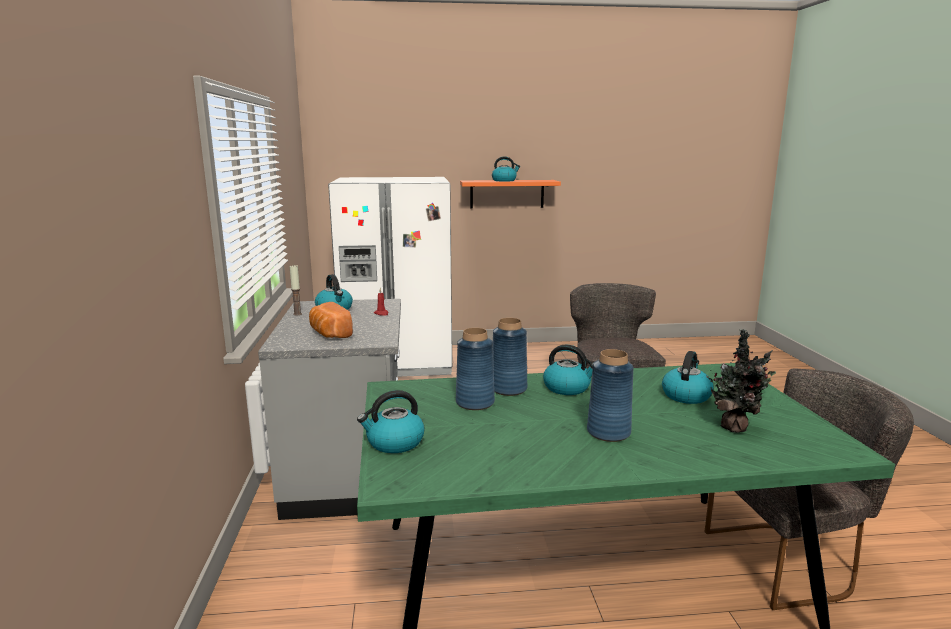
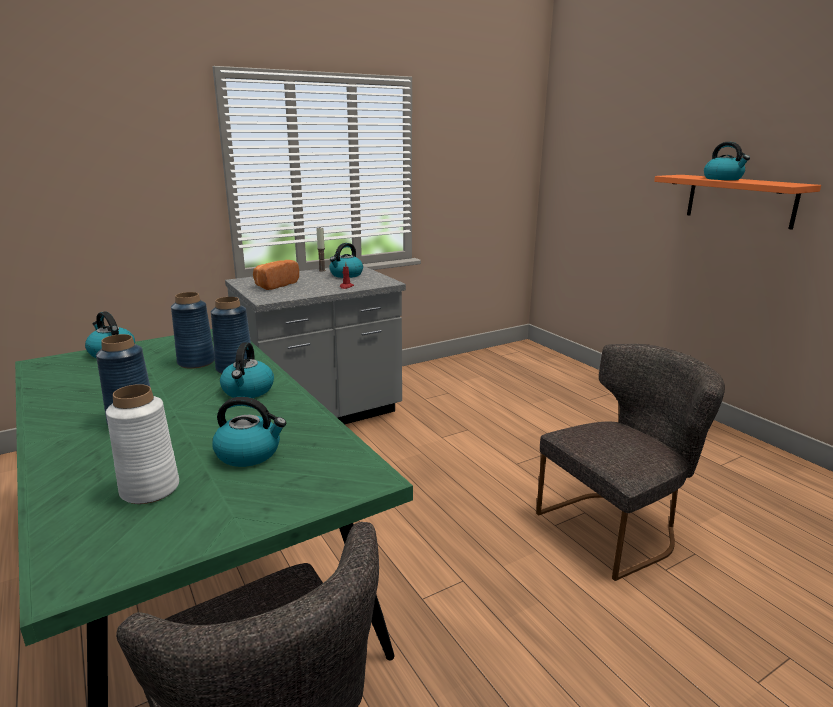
camera: 65 degrees right, 5 degrees up
(398, 362) = (548, 375): white fridge -> none
(735, 427) = (150, 489): potted plant -> white vase

